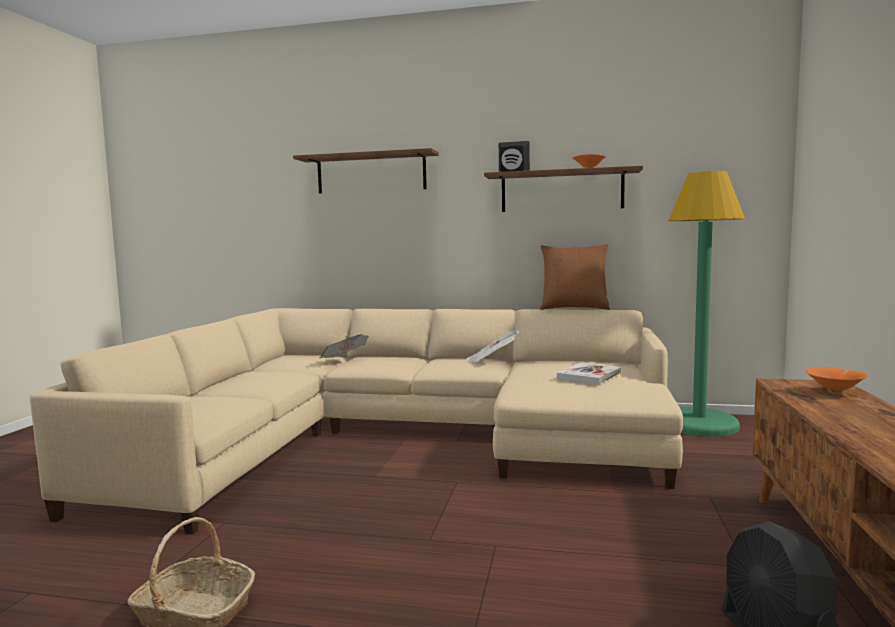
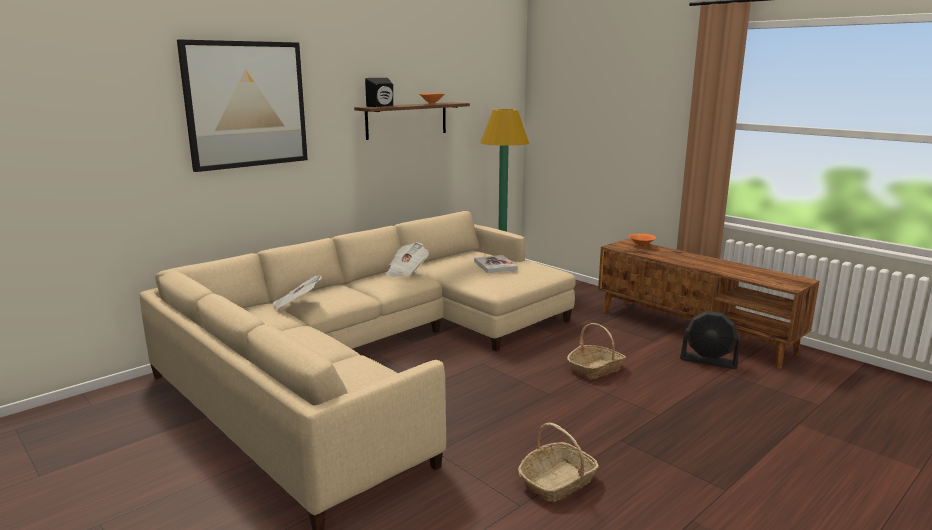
camera: 55 degrees left, 10 degrees up
(371, 173) = (246, 104): brown shelf -> picture
(552, 549) = (595, 369): none -> basket
(574, 308) = (426, 216): brown pillow -> none

